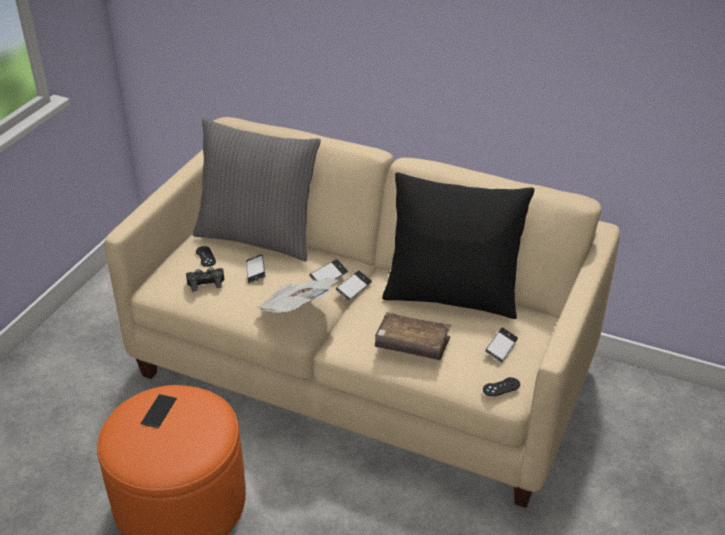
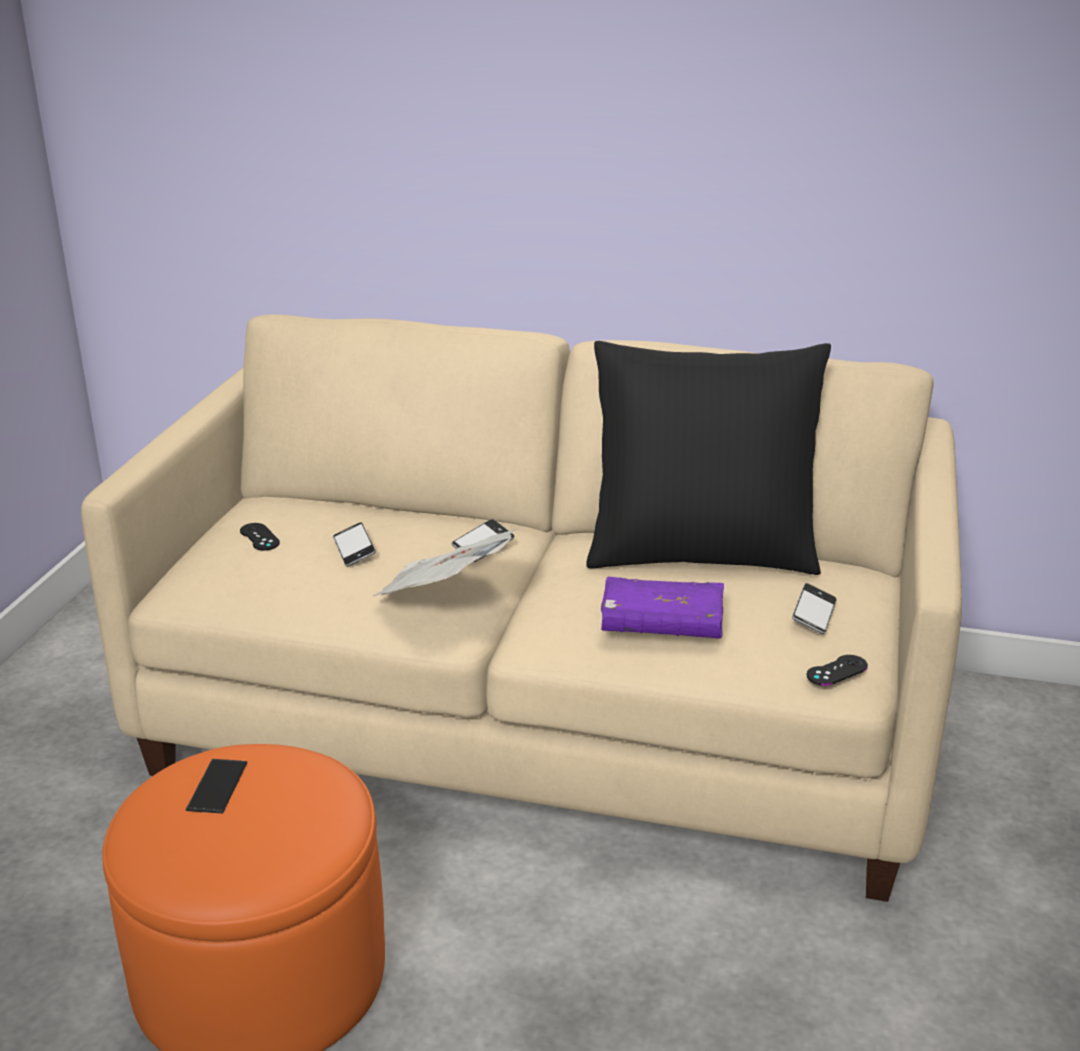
camera: 10 degrees left, 10 degrees down
(206, 282) = (269, 572): black game controller -> none
(258, 237) = (344, 505): grey pillow -> none
(353, 288) = (530, 560): phone -> none
(412, 344) = (661, 624): brown book -> purple book

